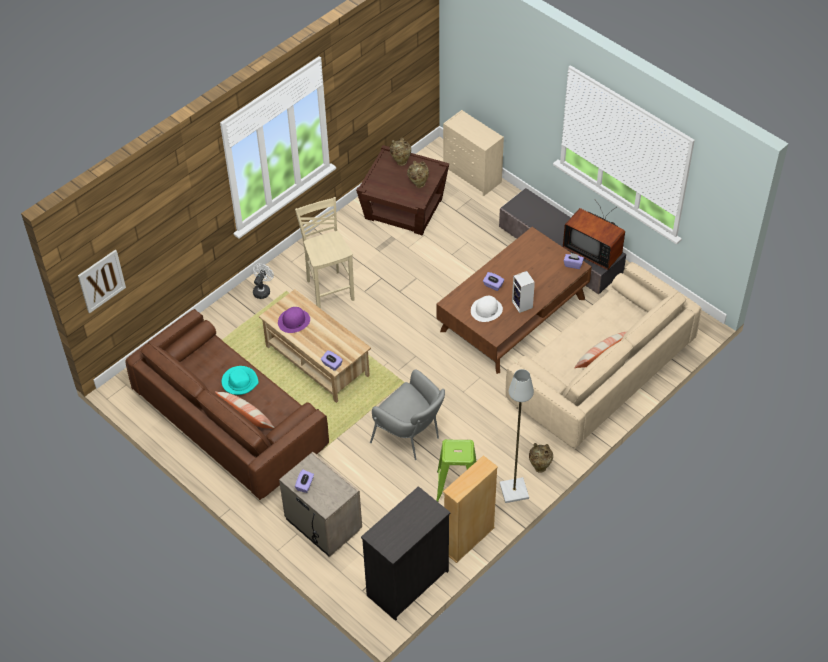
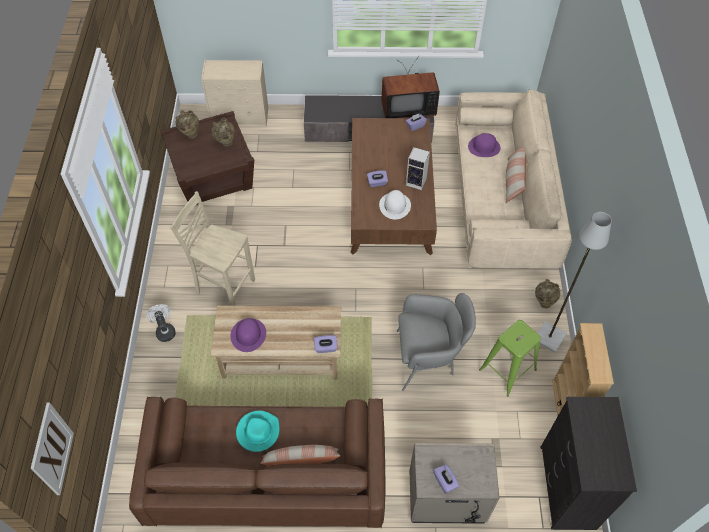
camera: 45 degrees left, 5 degrees up
(610, 317) = (484, 147): none -> purple hat

